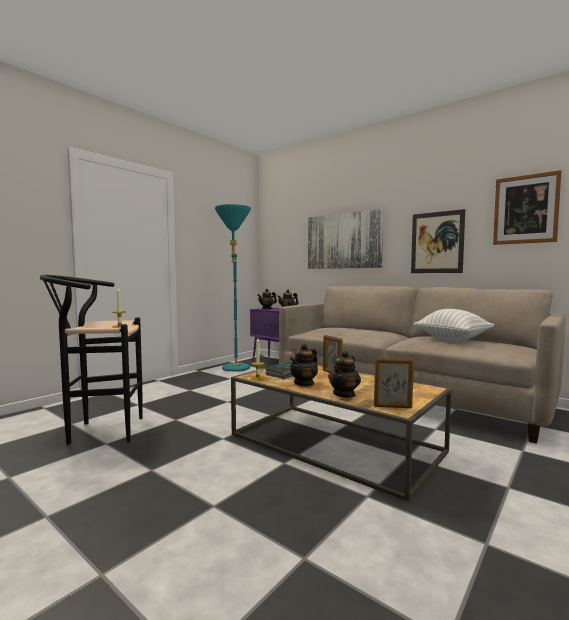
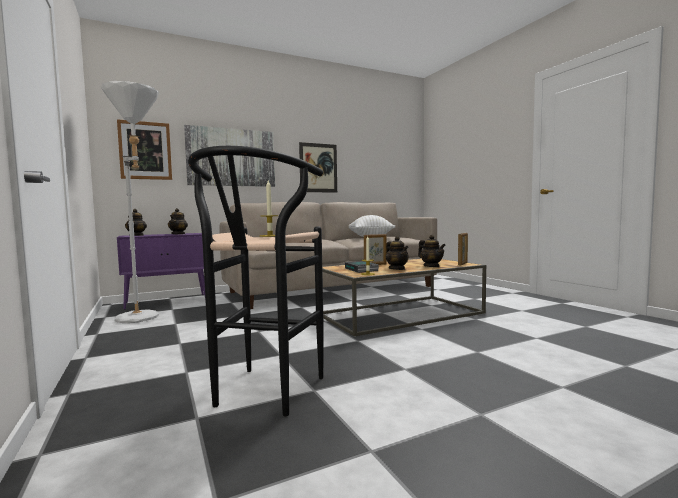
camera: 65 degrees left, 0 degrees up
(235, 370) = (143, 319): turquoise floor lamp -> white floor lamp
(525, 209) = (369, 151): picture -> picture (145, 150)

